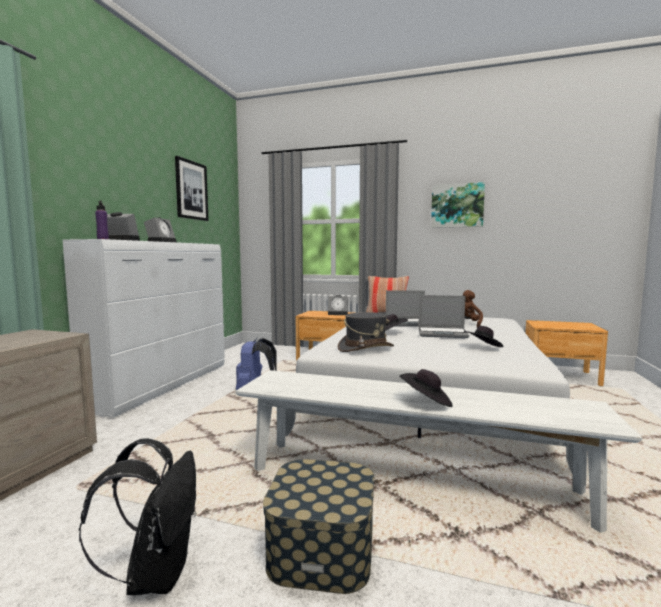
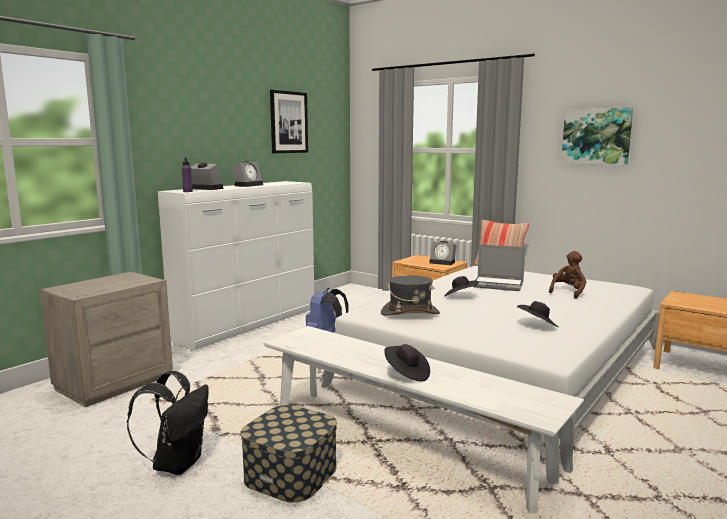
camera: 20 degrees right, 5 degrees up
(443, 334) = (517, 303): laptop -> none

